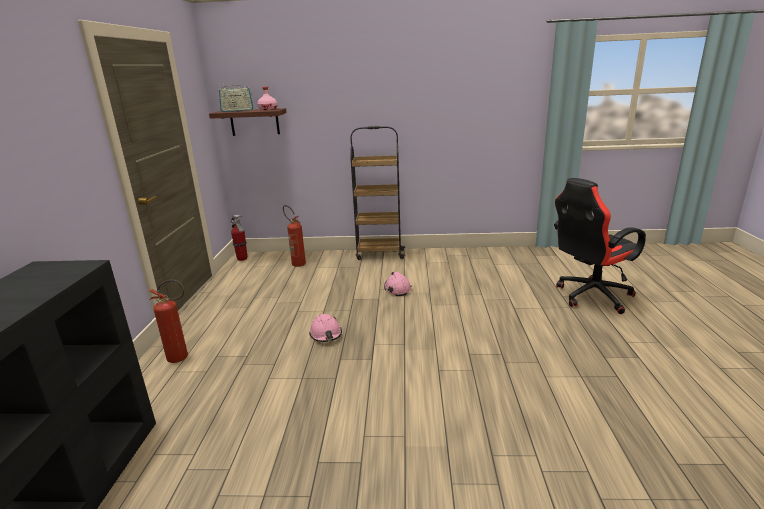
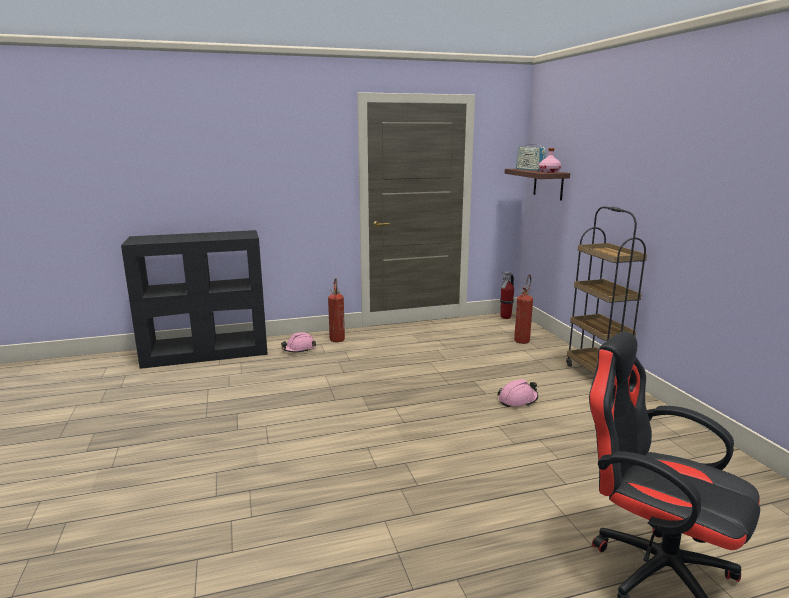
camera: 70 degrees right, 5 degrees down
(326, 334) = (398, 382): pink hard hat -> pink hard hat (299, 349)

